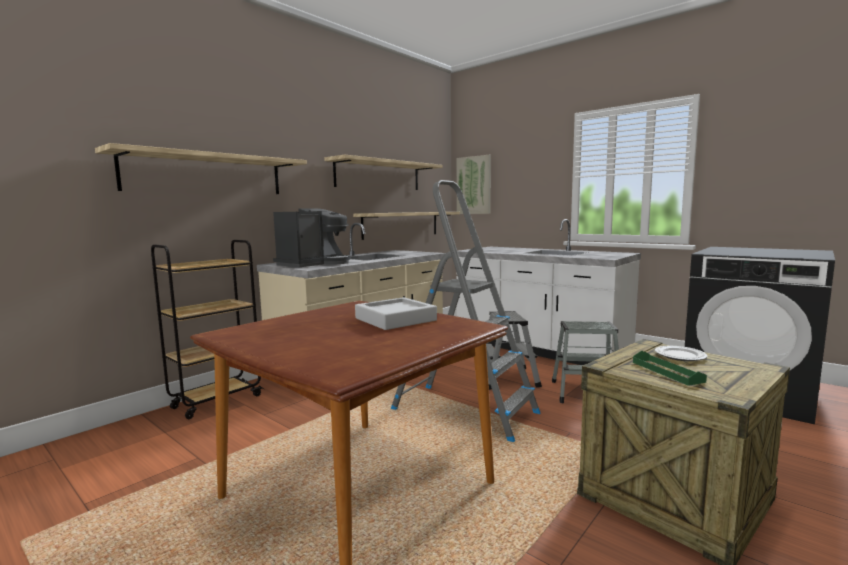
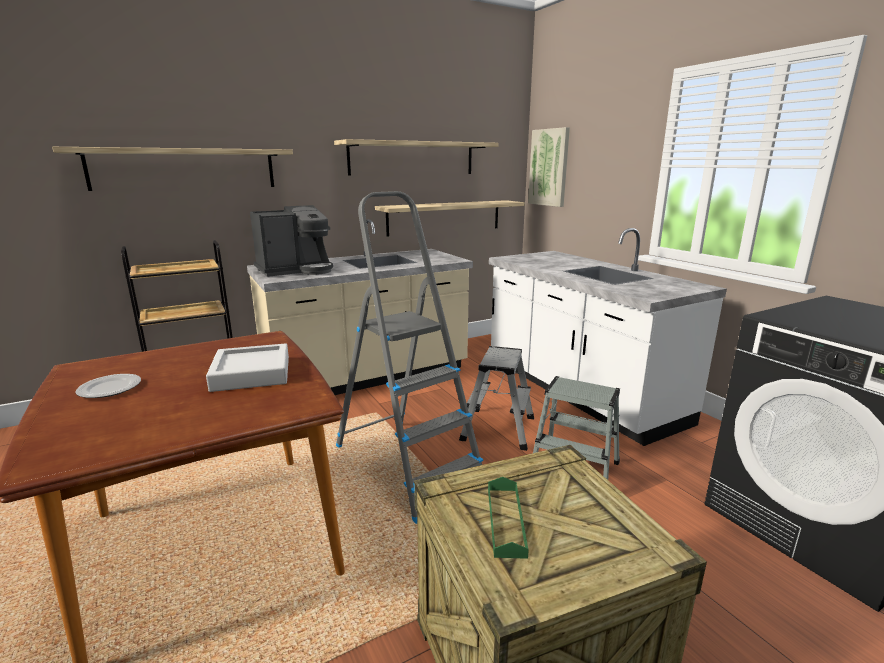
camera: 20 degrees right, 10 degrees up
(679, 356) = (571, 492): plate -> plate (109, 389)

